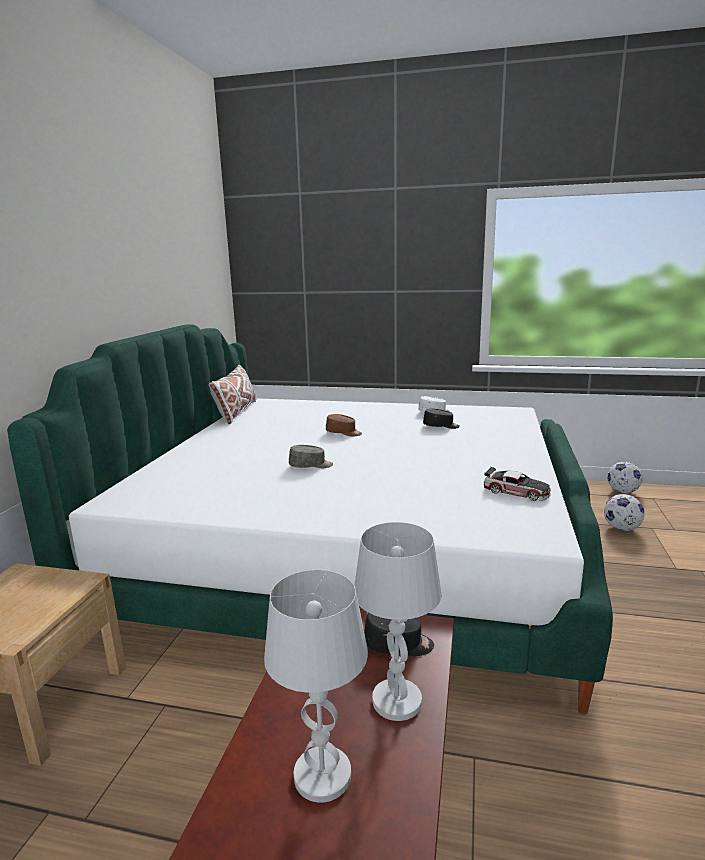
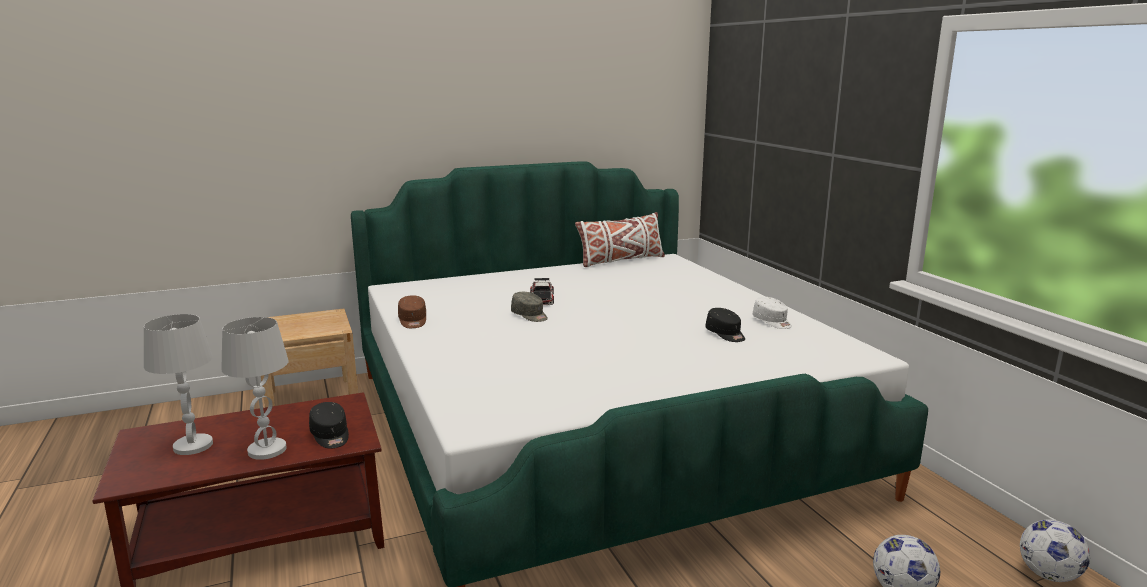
camera: 55 degrees right, 0 degrees up
(344, 433) = (631, 305): brown cap -> brown cap (413, 321)
(516, 491) = (574, 400): toy car -> toy car (542, 298)

